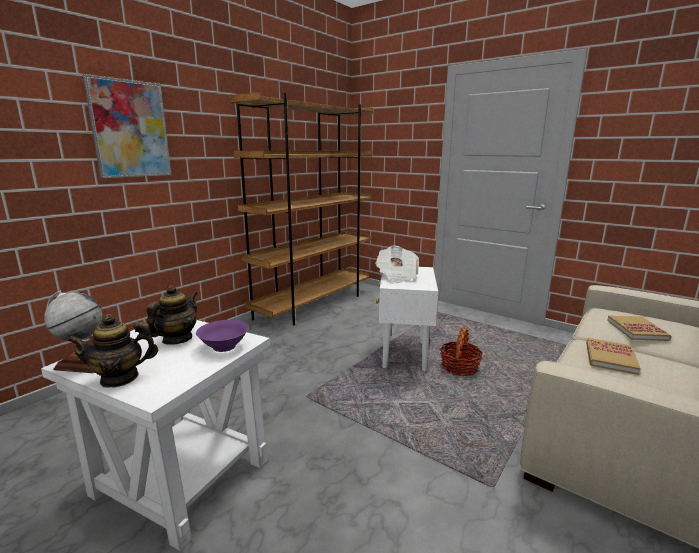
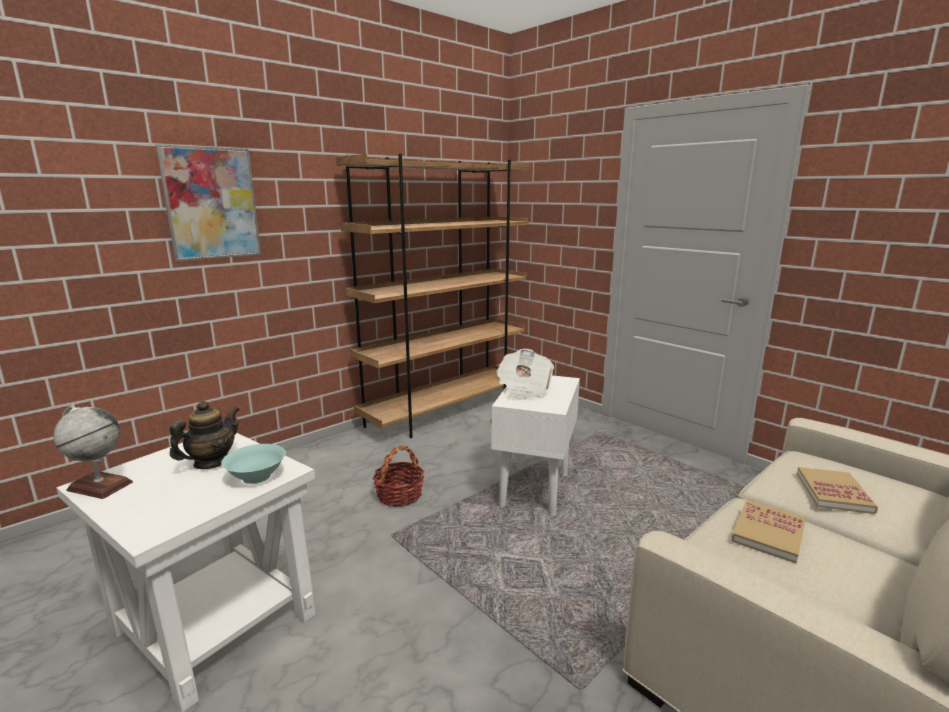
camera: 10 degrees right, 0 degrees up
(120, 378) = (125, 508): teapot -> none
(223, 346) = (256, 477): purple bowl -> turquoise bowl
(459, 368) = (601, 515): basket -> basket (399, 495)

